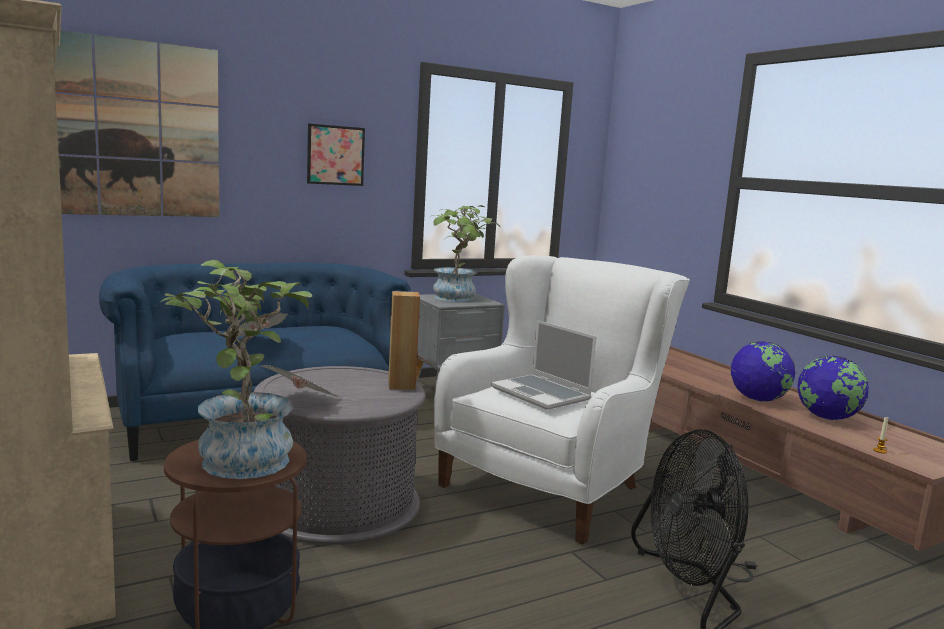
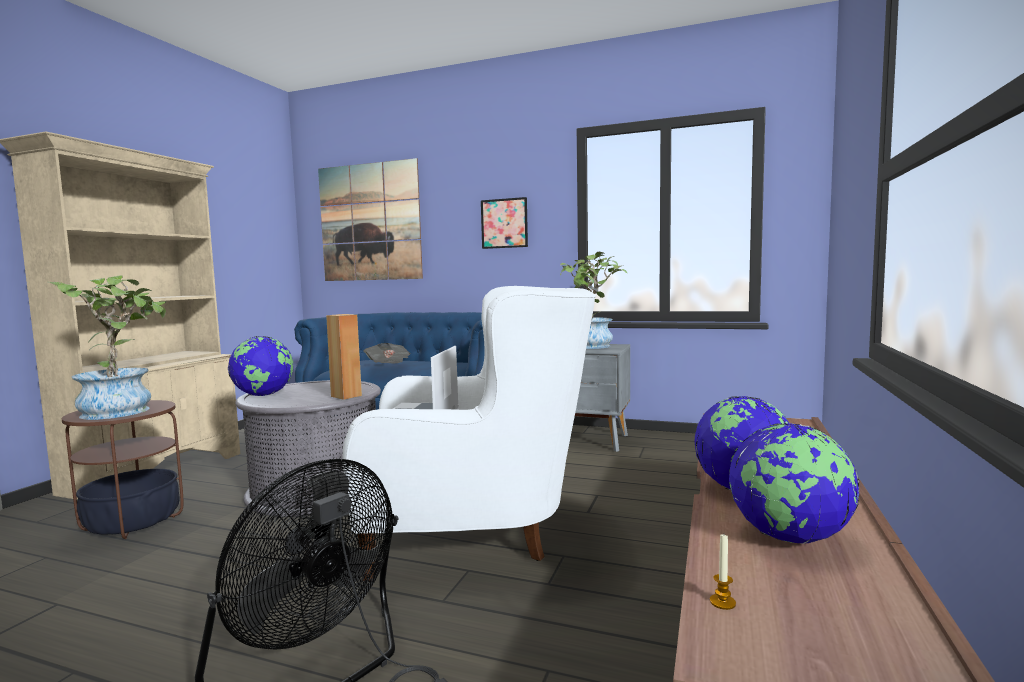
camera: 50 degrees right, 5 degrees down
(302, 402) = (264, 395): newspaper -> globe

